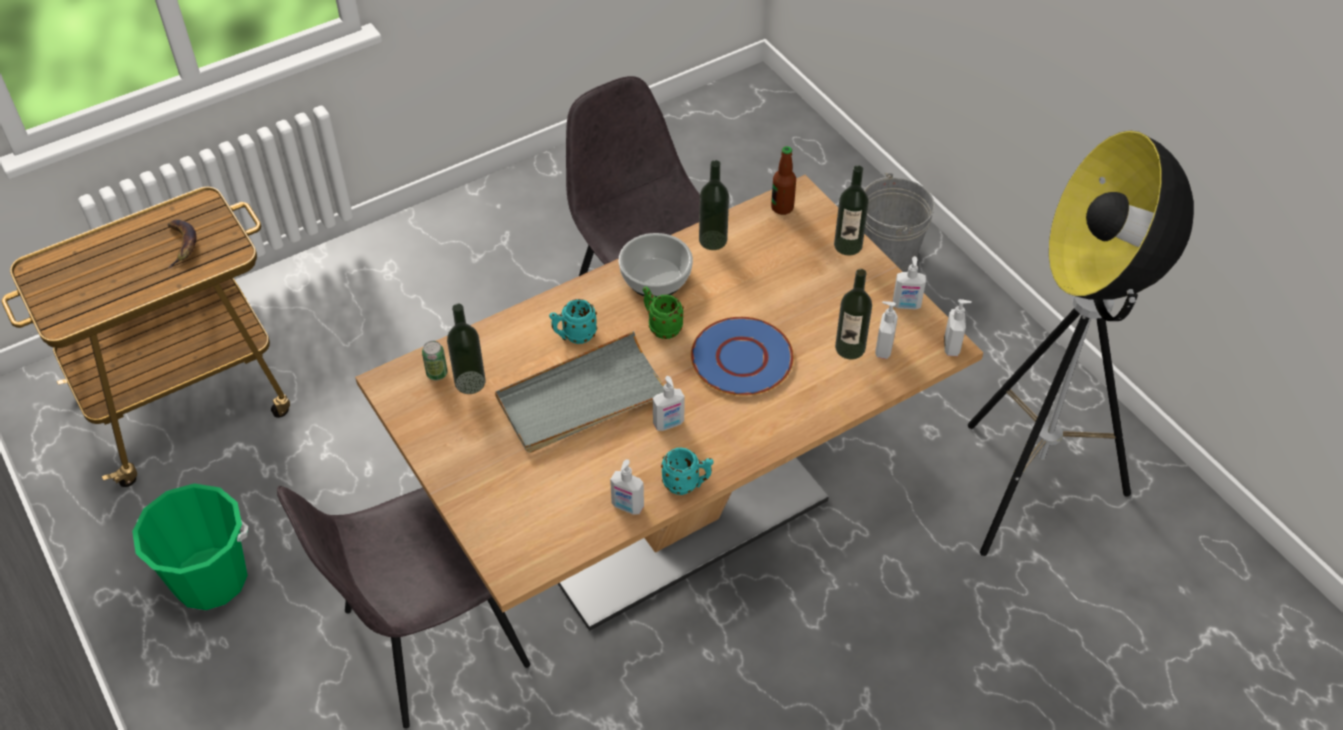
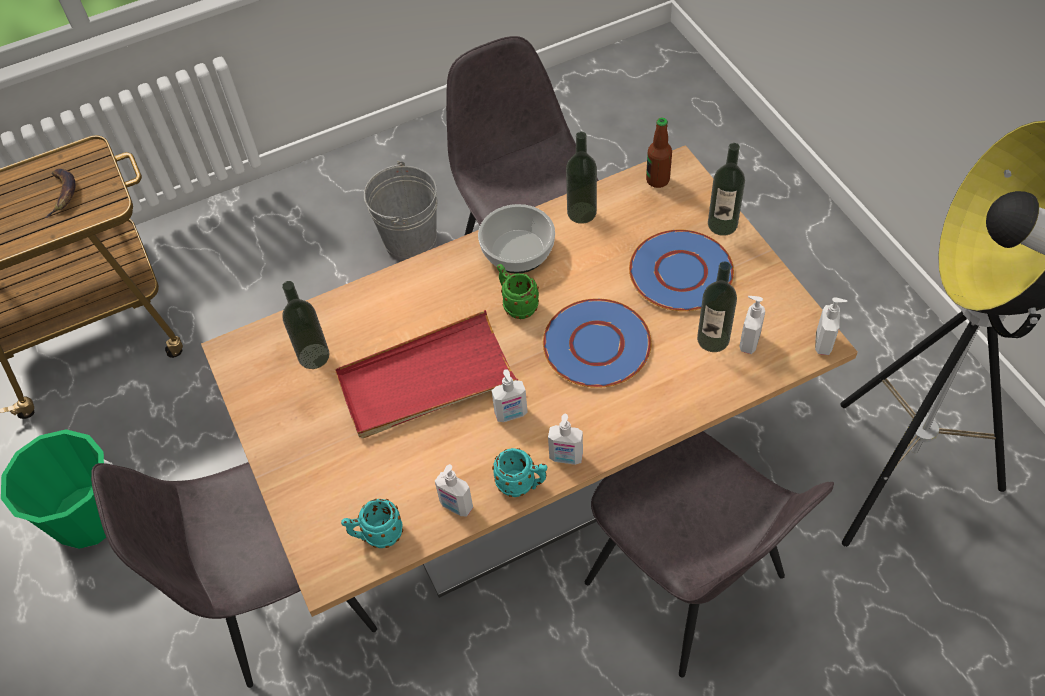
camera: 10 degrees right, 5 degrees up
(437, 373) = (282, 344): can -> none
(574, 336) = (426, 311): turquoise mug -> turquoise mug (377, 535)
(582, 398) = (425, 380): grey tray -> red tray
(814, 290) = (681, 272): none -> blue plate
(835, 600) = (688, 583): none -> grey chair
(889, 255) = (776, 222): grey bucket -> grey bucket (410, 241)
(906, 305) = (778, 294): soap dispenser -> soap dispenser (566, 458)

